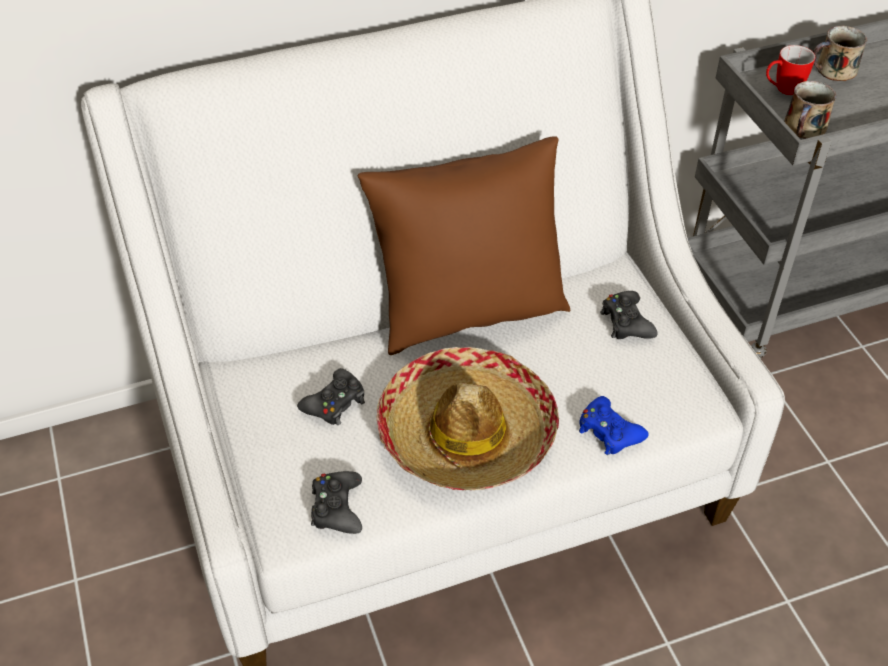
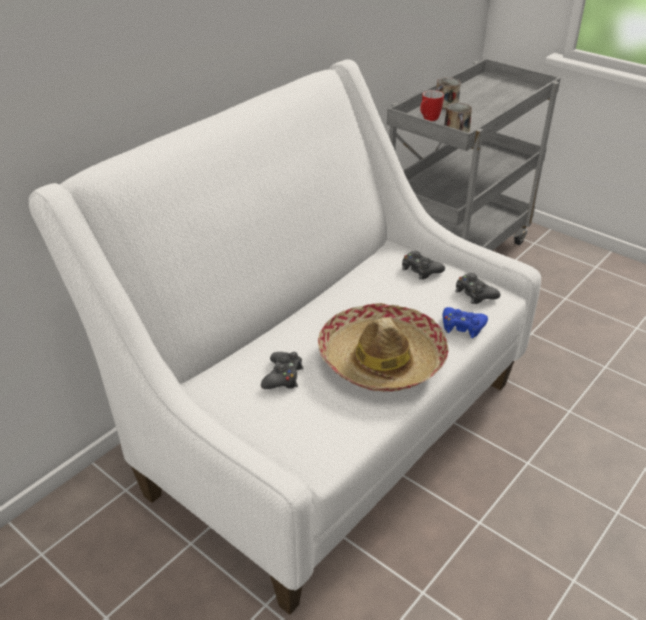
camera: 30 degrees left, 10 degrees down
(337, 508) = (337, 434): black game controller -> black game controller (475, 293)
(468, 312) = (324, 297): brown pillow -> none

